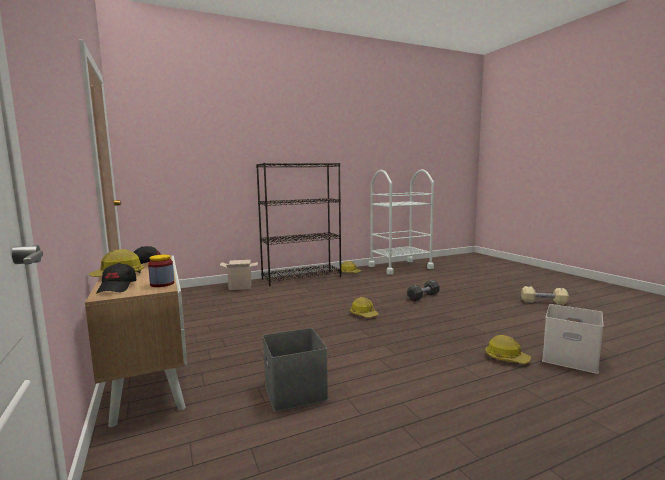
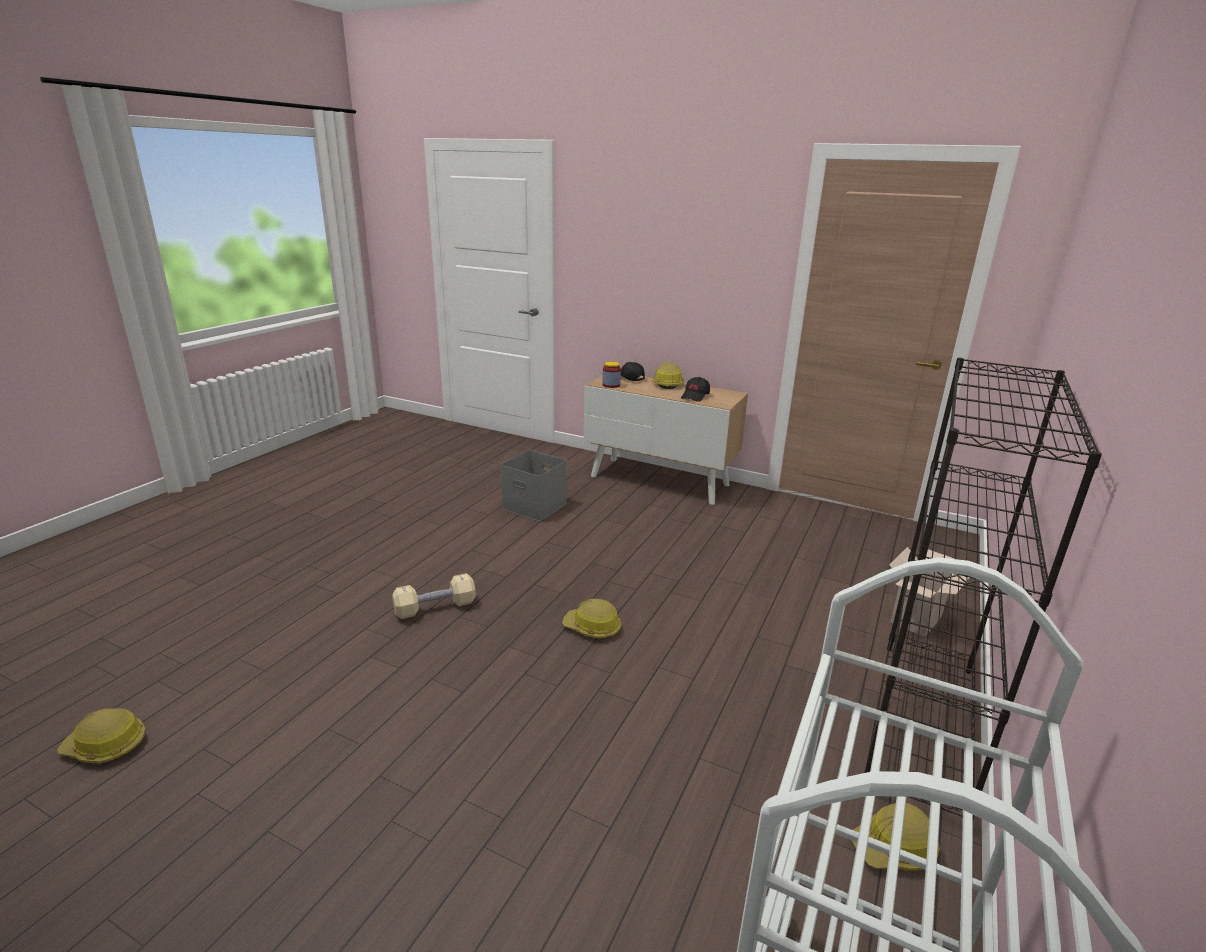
camera: 140 degrees right, 15 degrees up
(423, 297) = (537, 754): black dumbbell -> none
(506, 358) = (342, 609): hard hat -> hard hat (106, 746)
(543, 302) = (195, 883): beige dumbbell -> beige dumbbell (435, 608)
(571, 358) = (246, 642): white storage box -> none

